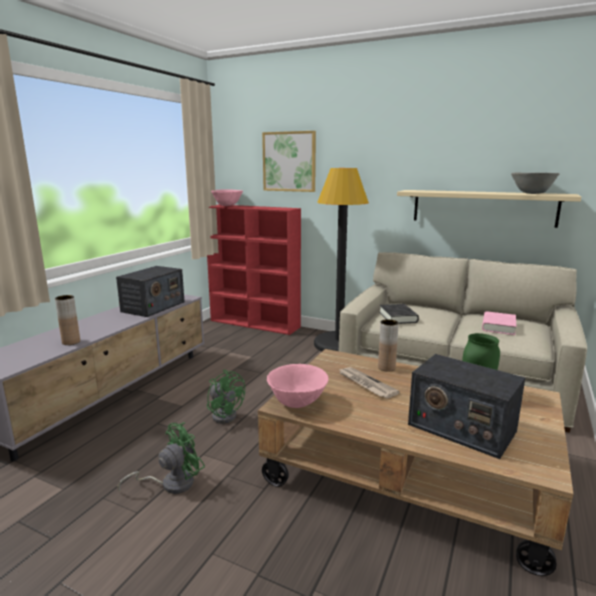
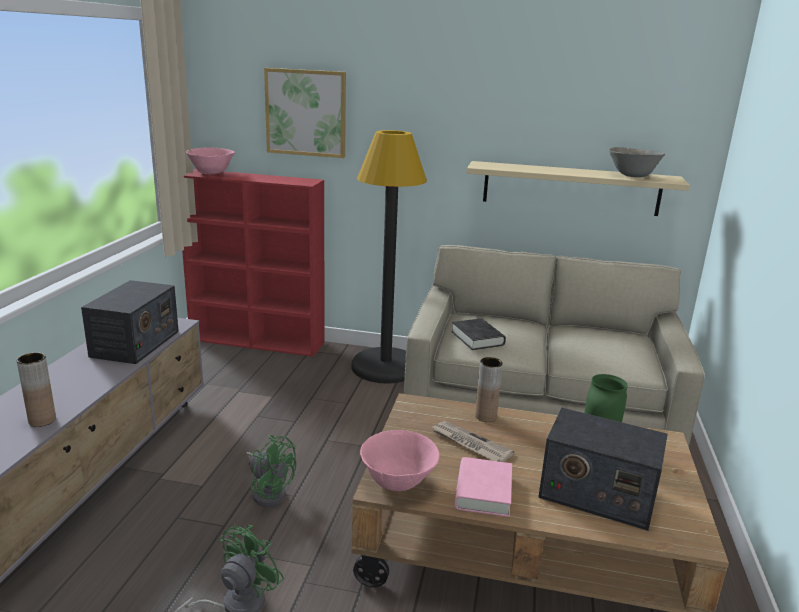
camera: 15 degrees left, 5 degrees up
(498, 326) = (598, 345): pink book -> pink book (483, 492)

